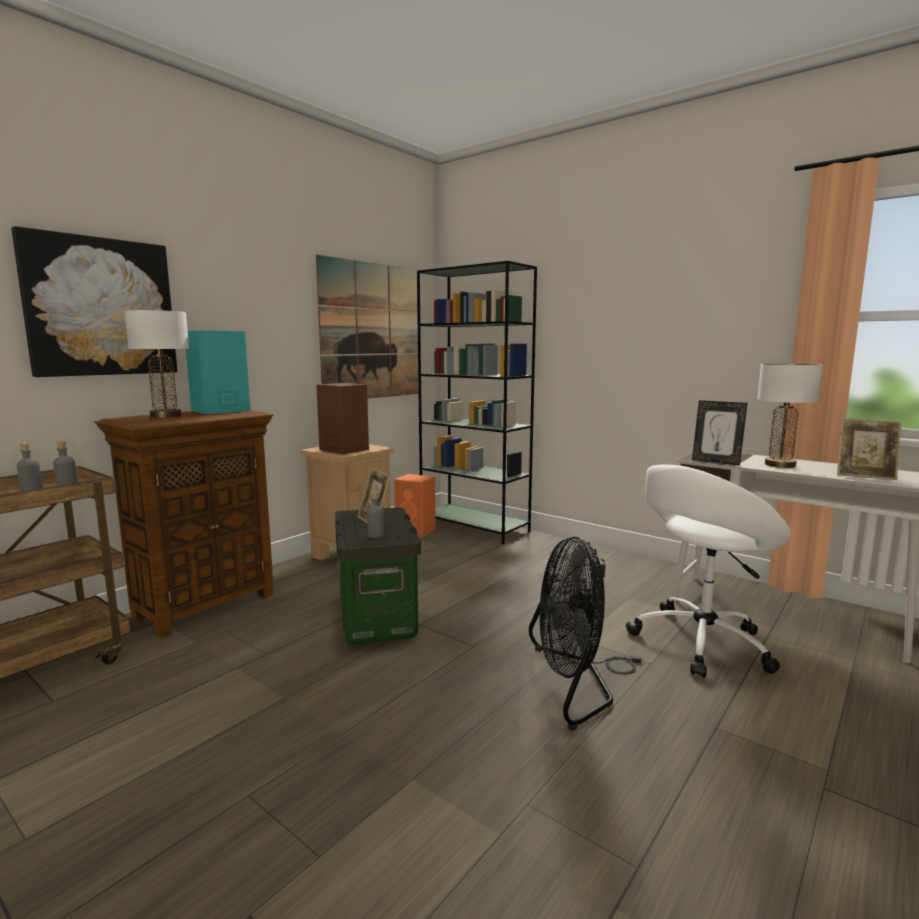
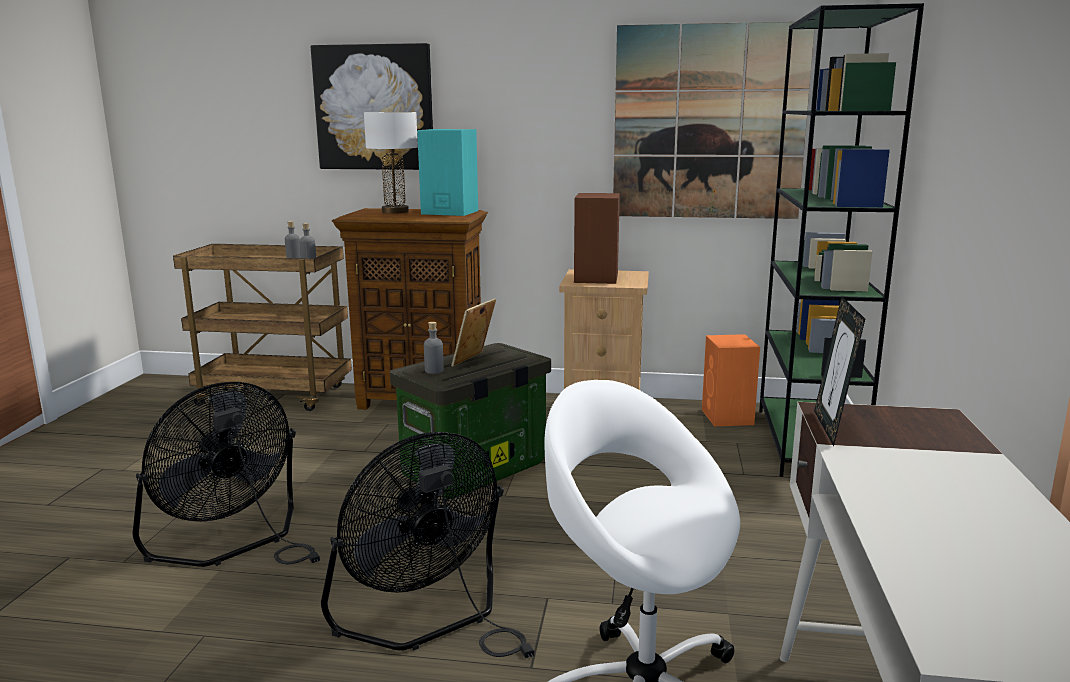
camera: 60 degrees right, 5 degrees up
(369, 755) = (243, 542): none -> black fan
(779, 465) = (913, 478): table lamp -> none
(865, 476) = (952, 568): picture frame -> none

